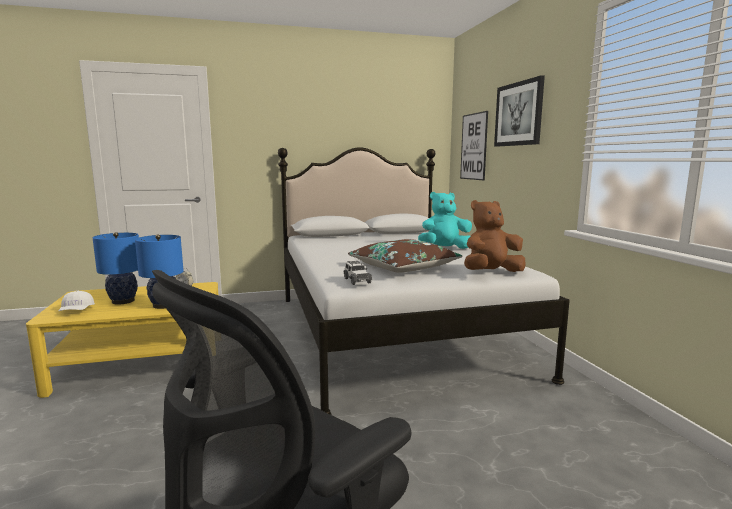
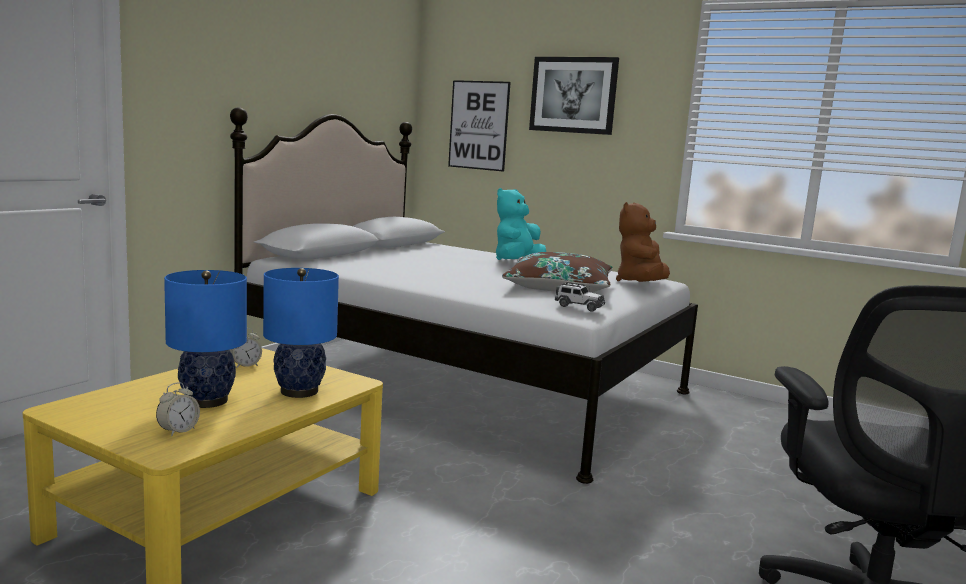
camera: 45 degrees left, 0 degrees up
(76, 311) = (178, 431): white cap -> alarm clock

